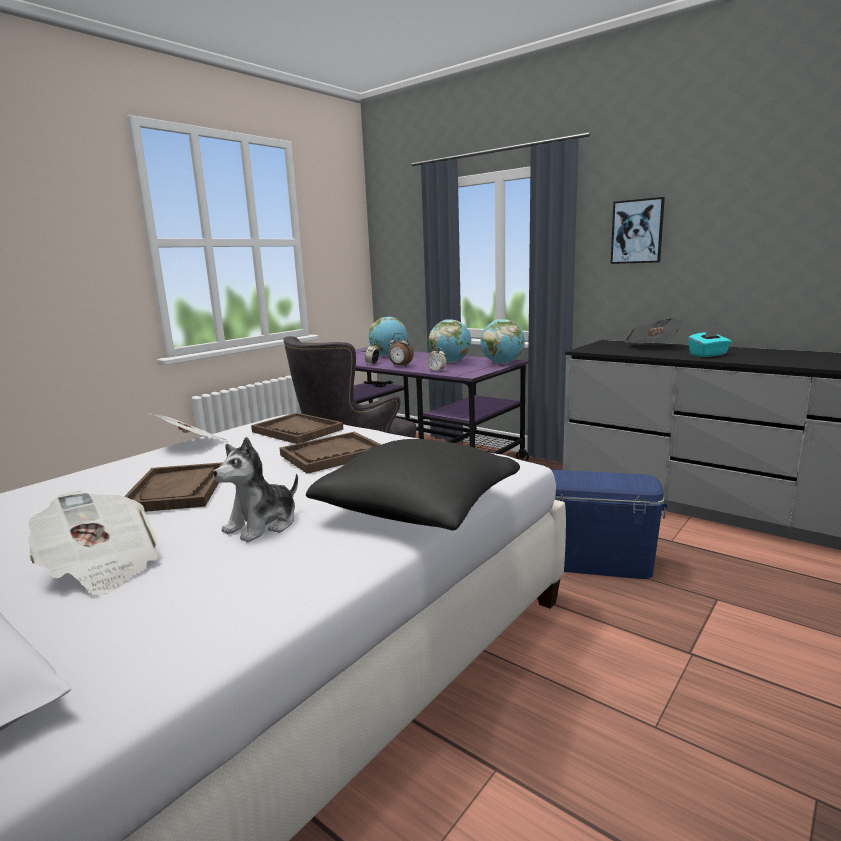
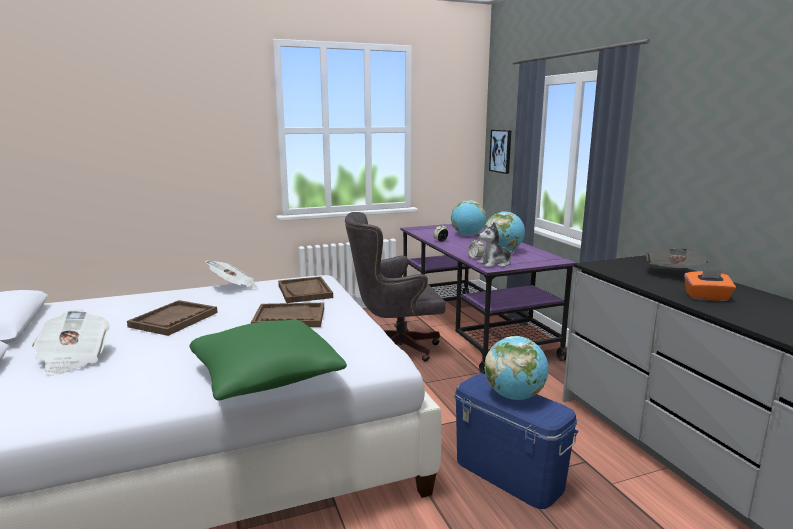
camera: 30 degrees right, 0 degrees up
(263, 525) = (172, 358): plush toy -> plush toy (495, 264)
(400, 366) = (456, 247): alarm clock -> none
(418, 508) = (266, 376): black pillow -> green pillow
(502, 363) = (545, 261): globe -> globe (514, 396)
(637, 231) = (689, 146): picture -> picture (501, 151)
(708, 355) = (707, 297): turquoise tissue box -> orange tissue box

